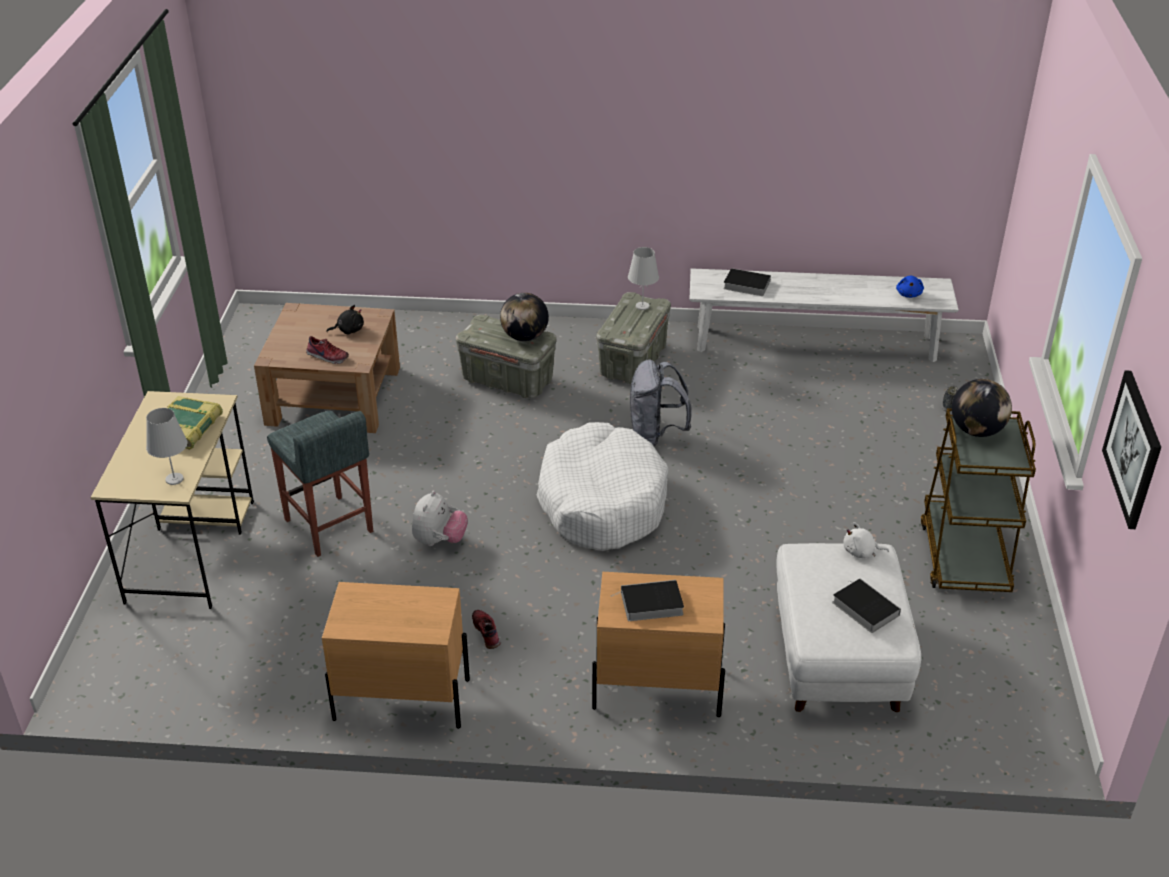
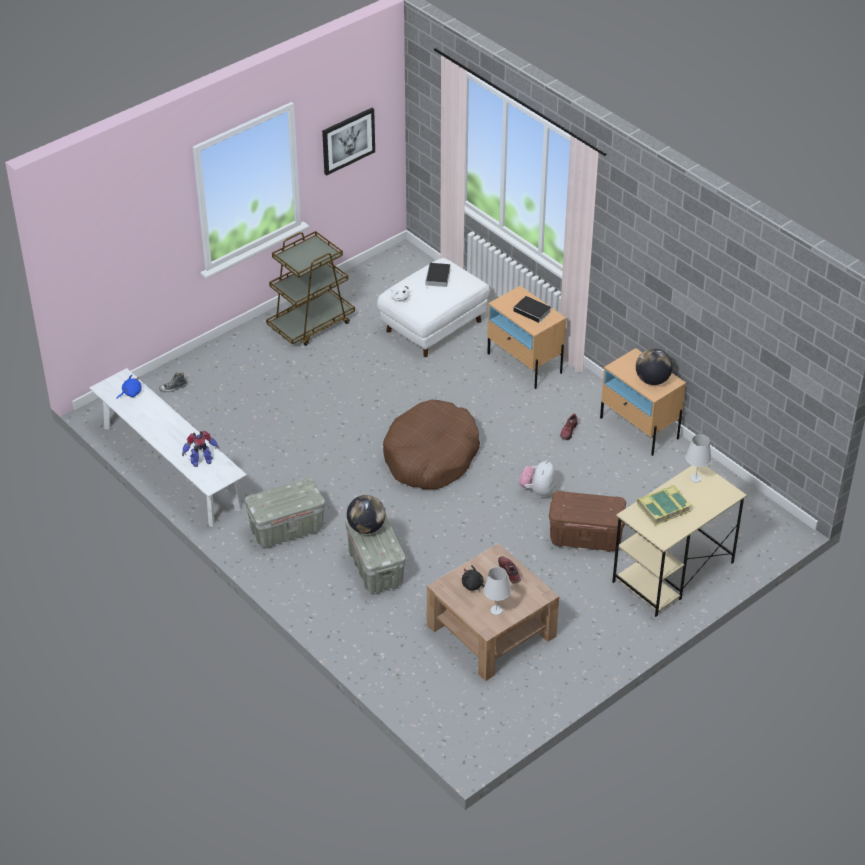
camera: 135 degrees left, 5 degrees up
(329, 526) = (586, 537): grey stool -> brown storage box
(439, 540) = (538, 490): plush toy -> plush toy turned 45 degrees counterclockwise
(602, 502) = (431, 456): white dog bed -> brown dog bed
(642, 306) = (268, 502): white table lamp -> white table lamp (496, 610)
(656, 435) = (348, 474): grey backpack -> none
(745, 285) = (201, 461): book -> toy robot
(977, 430) = (300, 263): globe -> globe (652, 380)

